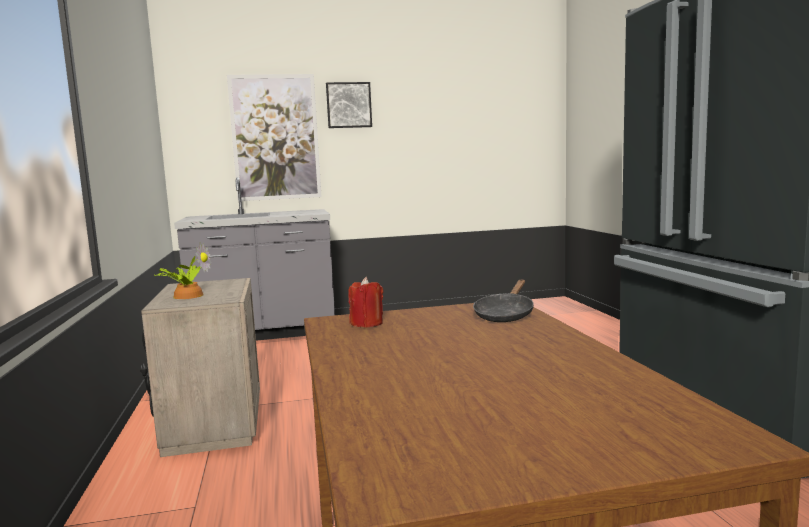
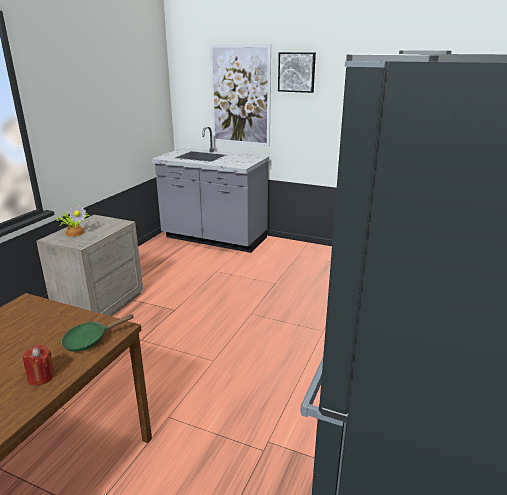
camera: 35 degrees right, 15 degrees up
(366, 323) = (27, 314): red candle -> red candle (41, 377)
(505, 314) = (90, 340): black frying pan -> green frying pan

